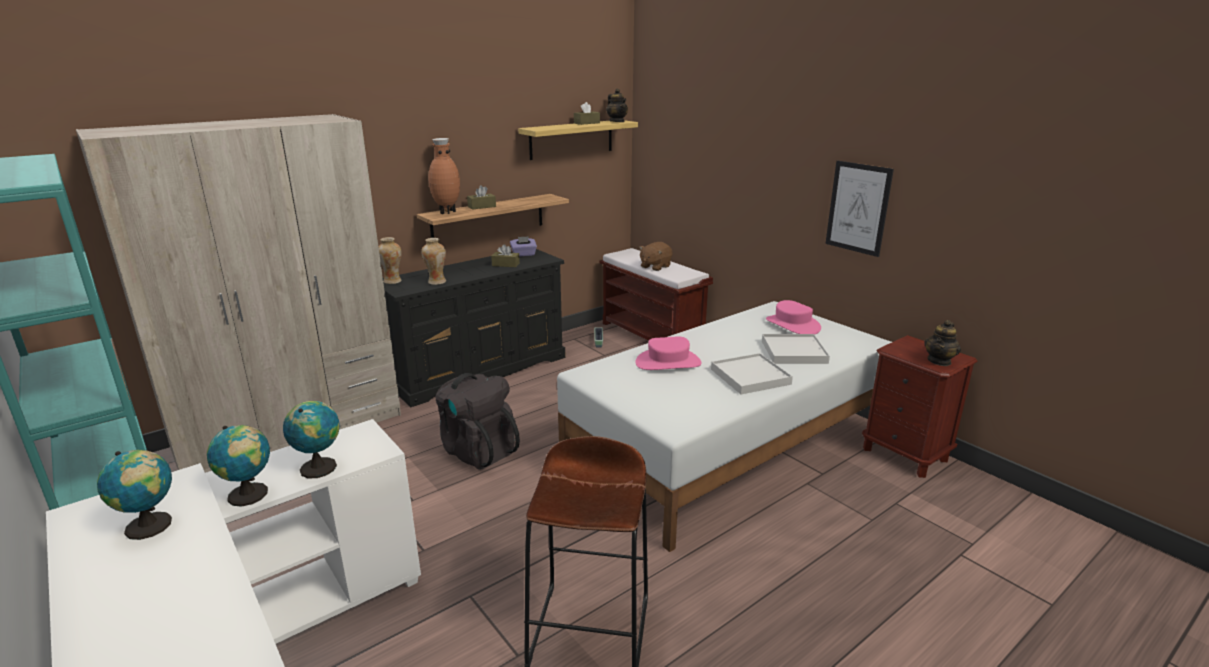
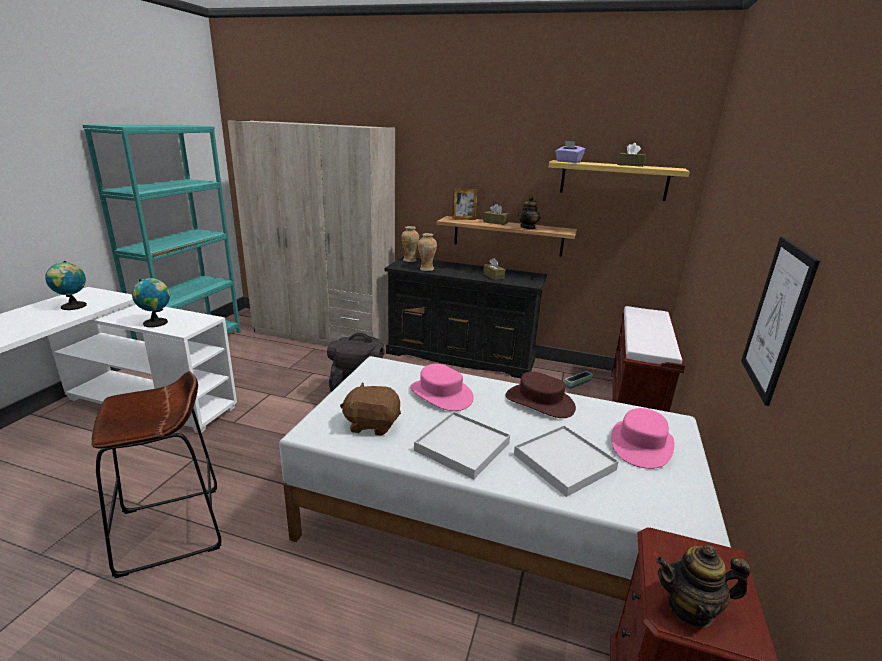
camera: 55 degrees right, 0 degrees up
(250, 495) = (120, 318): globe -> none
(446, 212) = (464, 219): brown vase -> picture frame
(523, 254) = (525, 275): purple tissue box -> purple tissue box (568, 162)
(617, 121) = (667, 168): teapot -> teapot (528, 227)
(655, 266) = (643, 331): brown plush toy -> brown plush toy (372, 424)
(715, 334) = (540, 402): none -> brown hat

